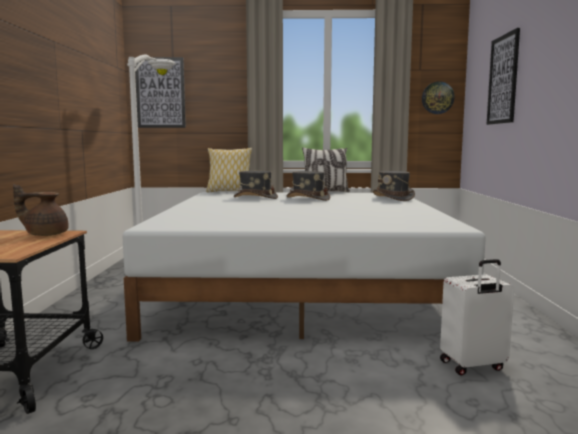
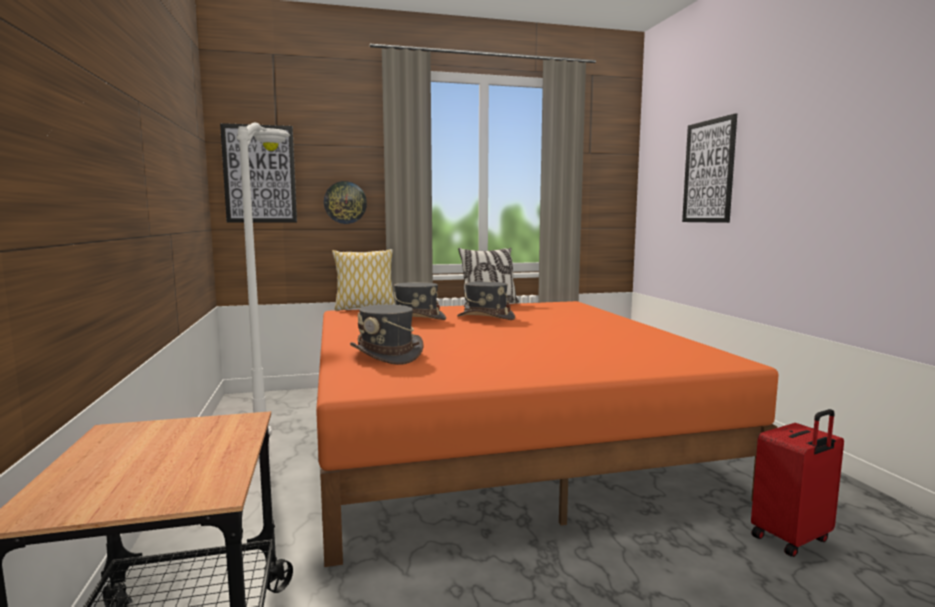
camera: 15 degrees left, 0 degrees up
(45, 234) = (215, 428): brown teapot -> none
(302, 287) = (497, 436): white bed -> orange bed
(393, 198) = (585, 312): grey hat -> grey hat (387, 355)
(437, 98) = (609, 187): wall clock -> wall clock (345, 202)
(473, 366) = (792, 539): white suitcase -> red suitcase

